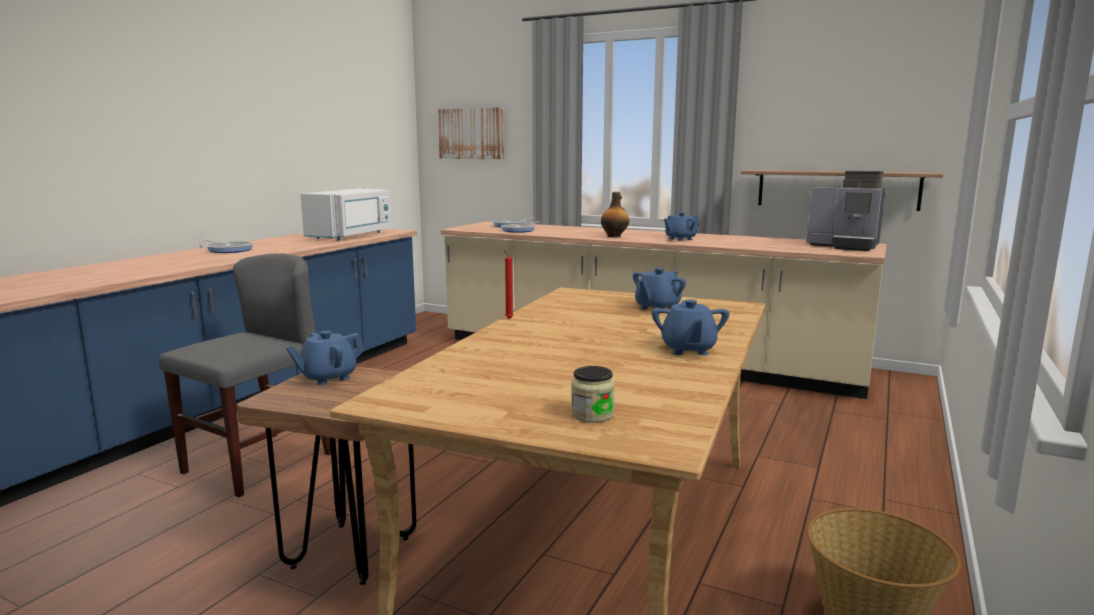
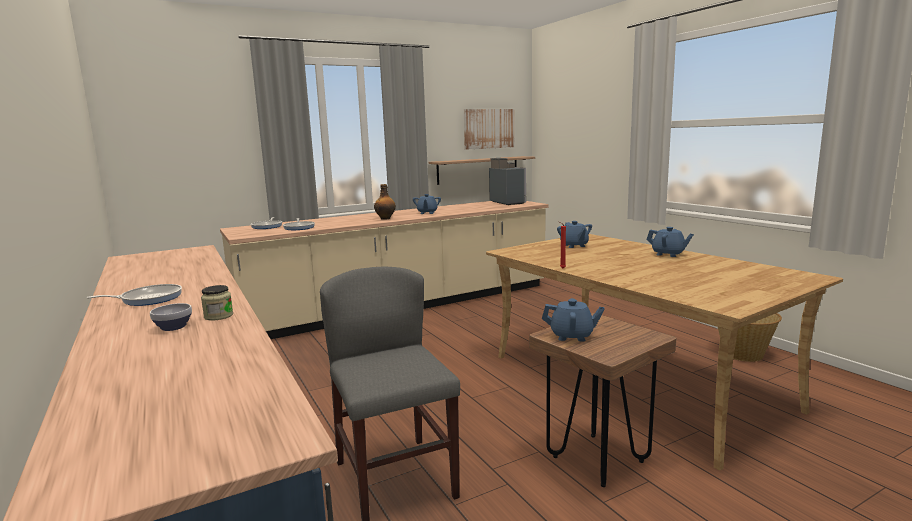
camera: 55 degrees left, 0 degrees up
(158, 264) = (172, 327): none -> bowl
(328, 378) = (572, 336): blue teapot -> blue teapot turned 75 degrees counterclockwise
(352, 236) = (185, 260): white microwave -> none
(471, 133) = (177, 144): picture -> picture (488, 128)
(592, 415) = (768, 279): jar -> jar (218, 316)
(845, 246) = (508, 202): coffee machine -> coffee machine turned 90 degrees counterclockwise

